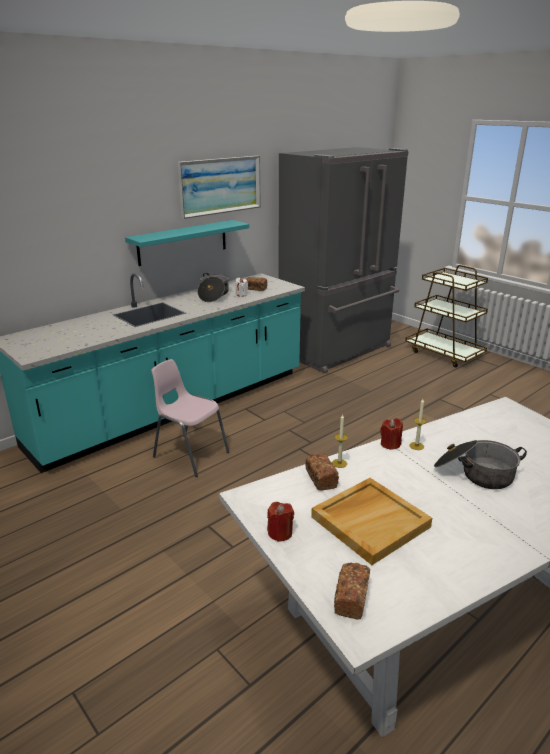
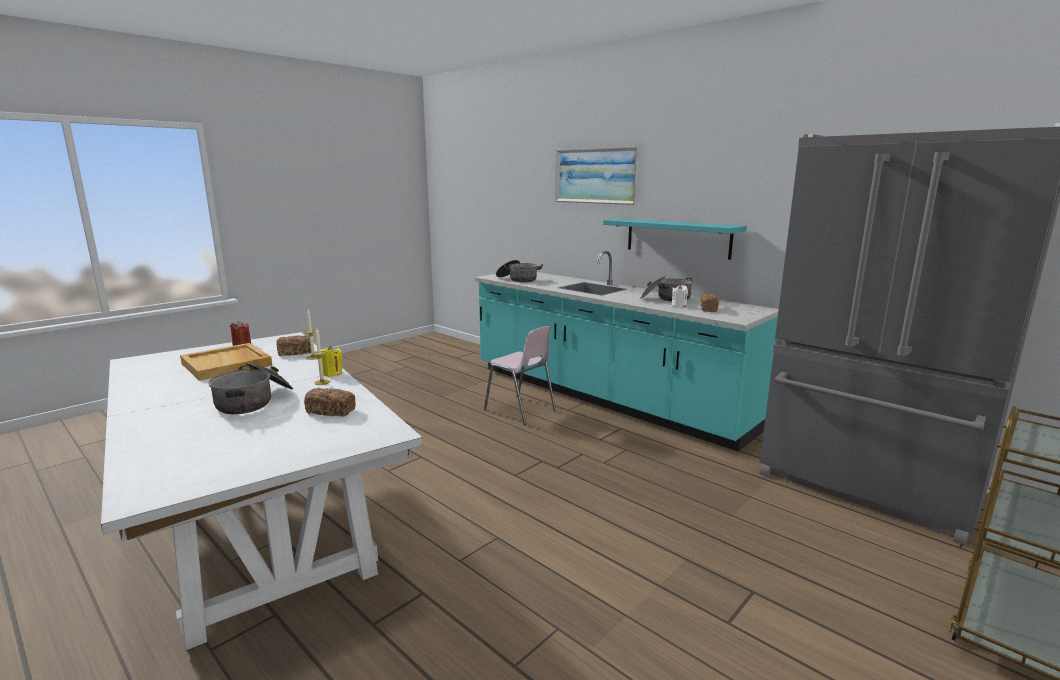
camera: 85 degrees right, 10 degrees down
(67, 342) = (517, 279): none -> cooking pot
(190, 454) = (520, 411): pink chair -> pink chair turned 105 degrees clockwise
(220, 185) = (735, 181): picture -> picture (595, 176)
(351, 598) = (160, 359): bread -> bread (331, 411)
(390, 444) = (332, 373): red candle -> yellow candle

